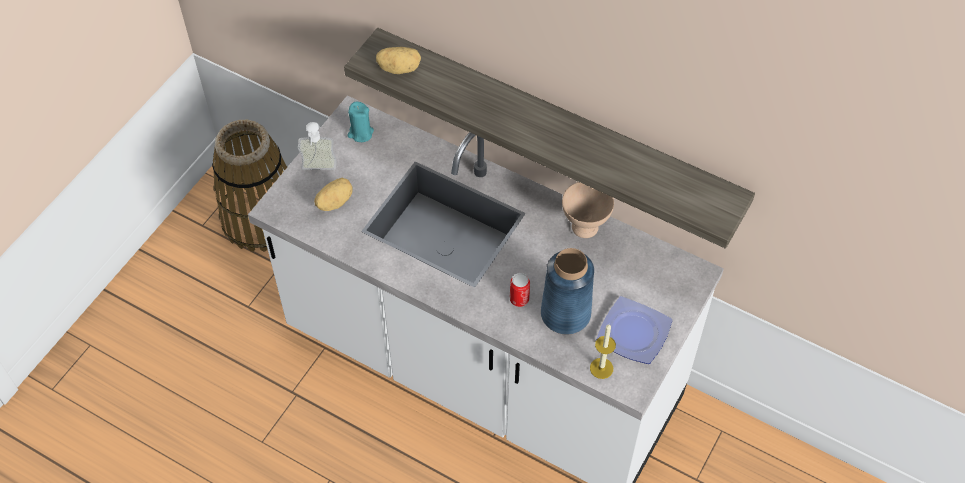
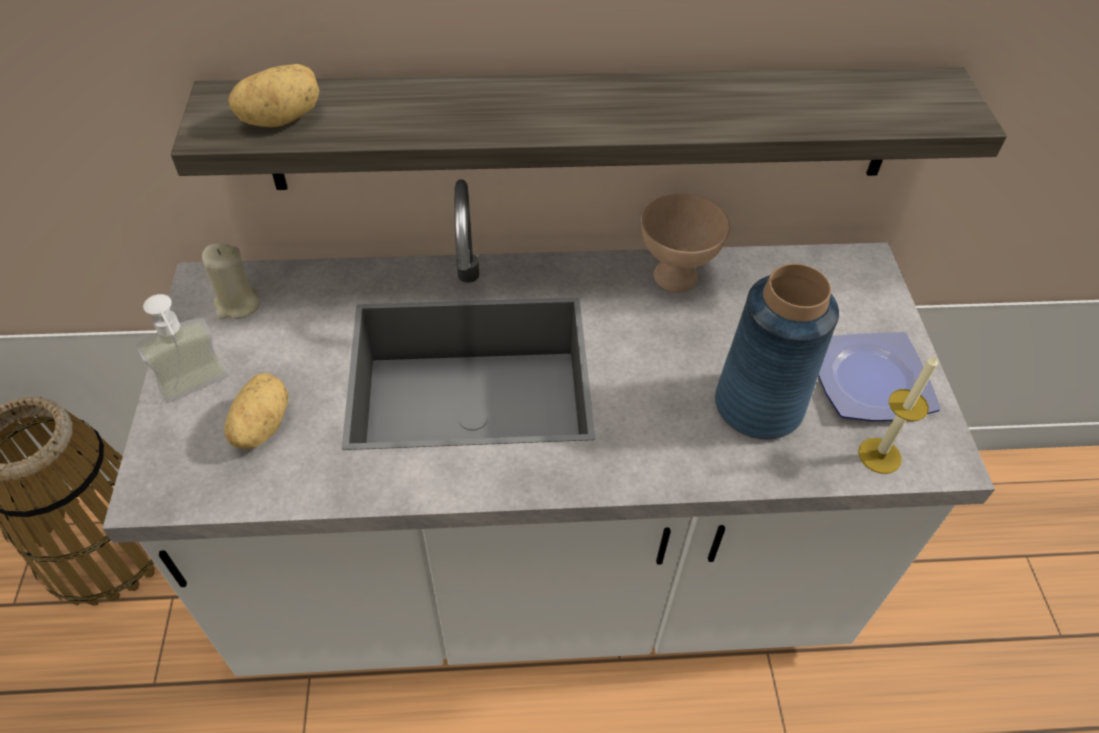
camera: 35 degrees left, 5 degrees down
(360, 133) = (237, 304): turquoise candle -> beige candle
(519, 299) = (676, 420): can -> none

